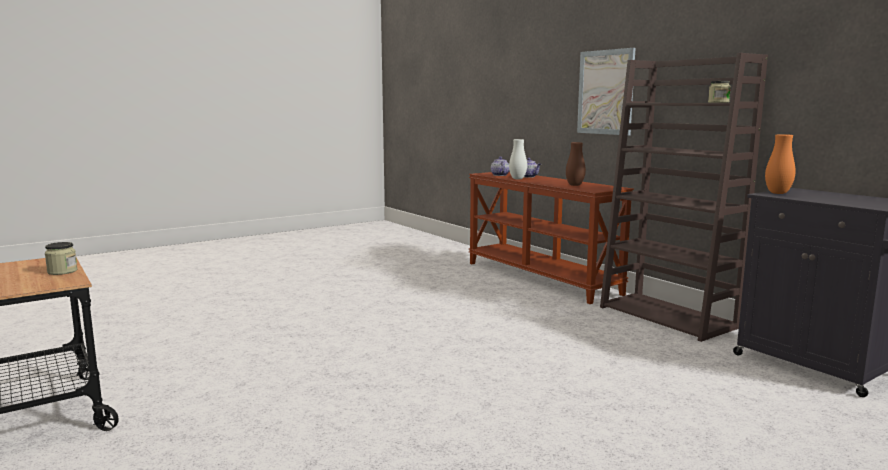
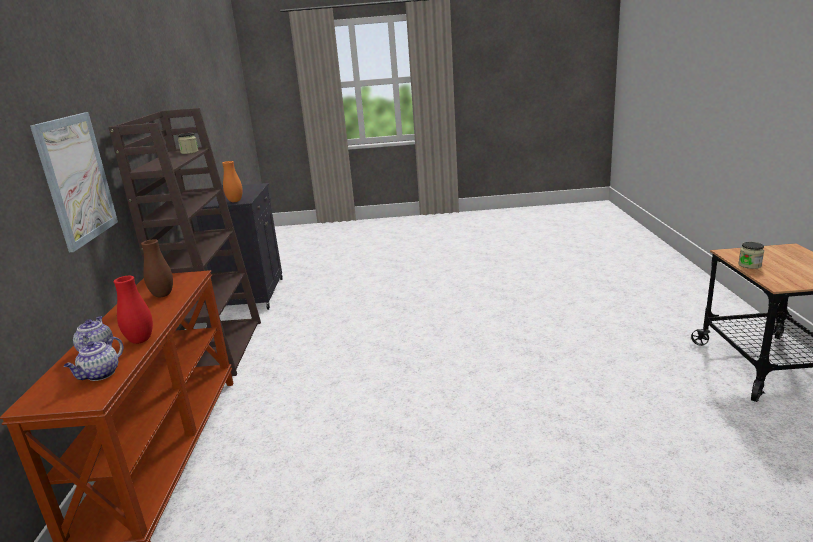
camera: 145 degrees left, 10 degrees up
(517, 179) = (140, 340): white vase -> red vase

